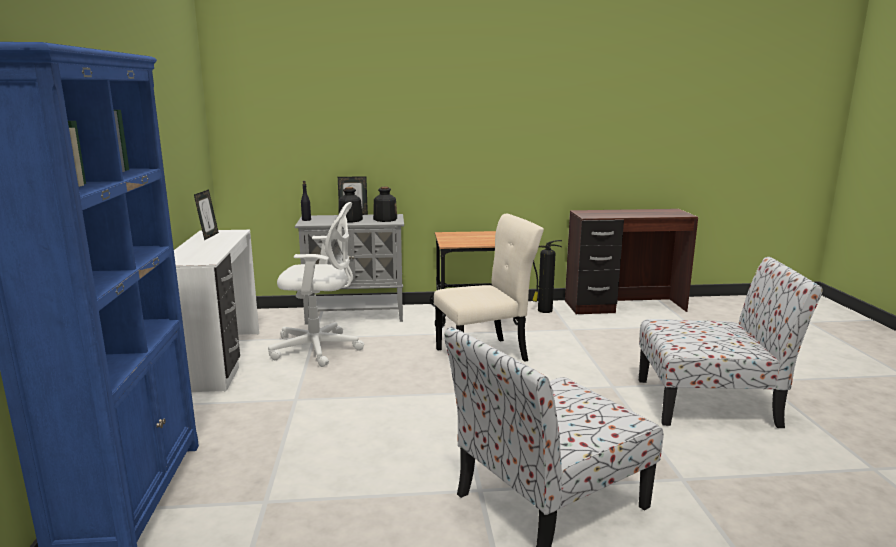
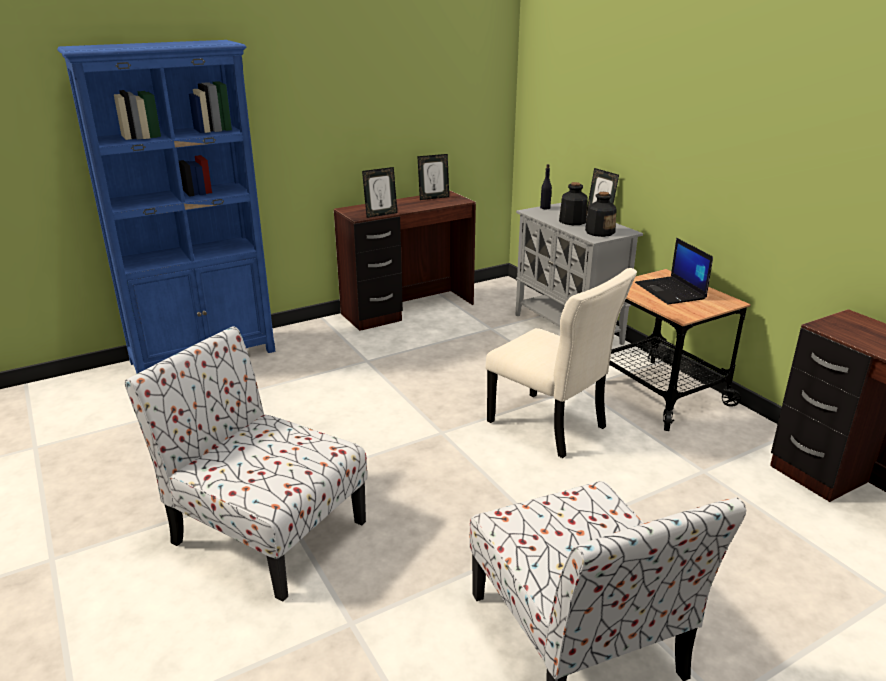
camera: 65 degrees right, 10 degrees up
(217, 254) = (381, 214): none -> picture frame
(220, 360) = (409, 309): white desk -> brown desk
(320, 349) = (470, 339): white office chair -> none
(472, 238) = (671, 291): none -> laptop
(544, 310) = (746, 437): fire extinguisher -> none

